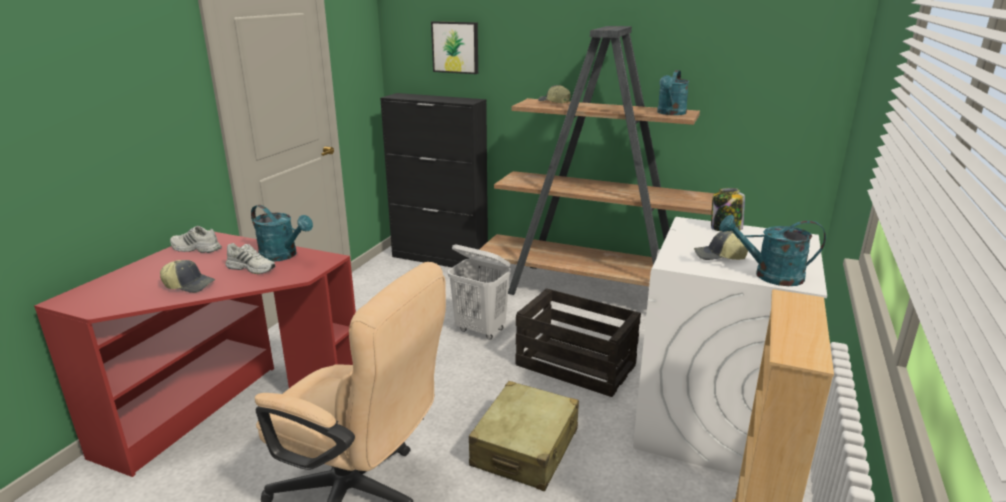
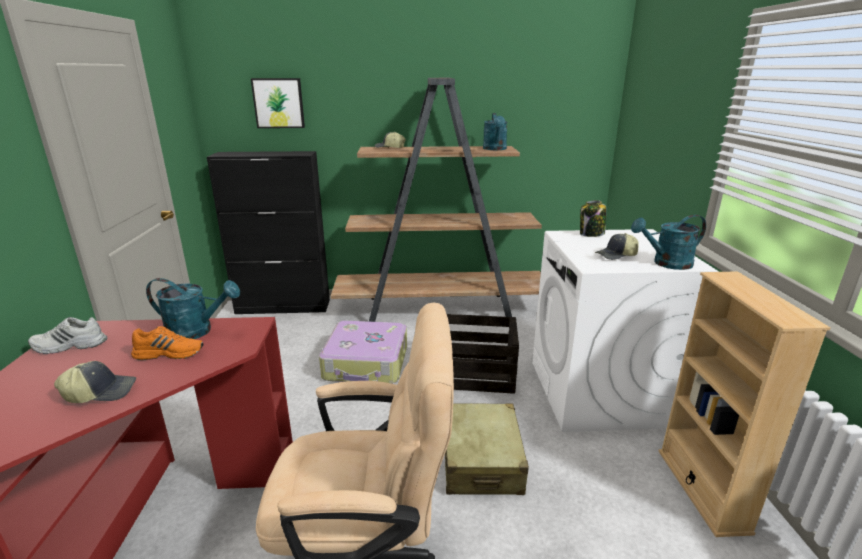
camera: 25 degrees left, 0 degrees up
(252, 268) = (170, 353): white shoe -> orange shoe
(481, 330) = (367, 363): white laundry basket -> suitcase

